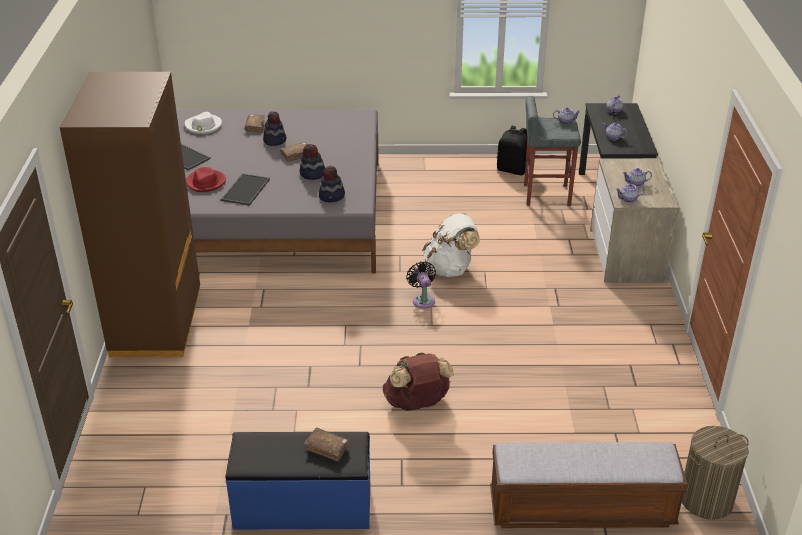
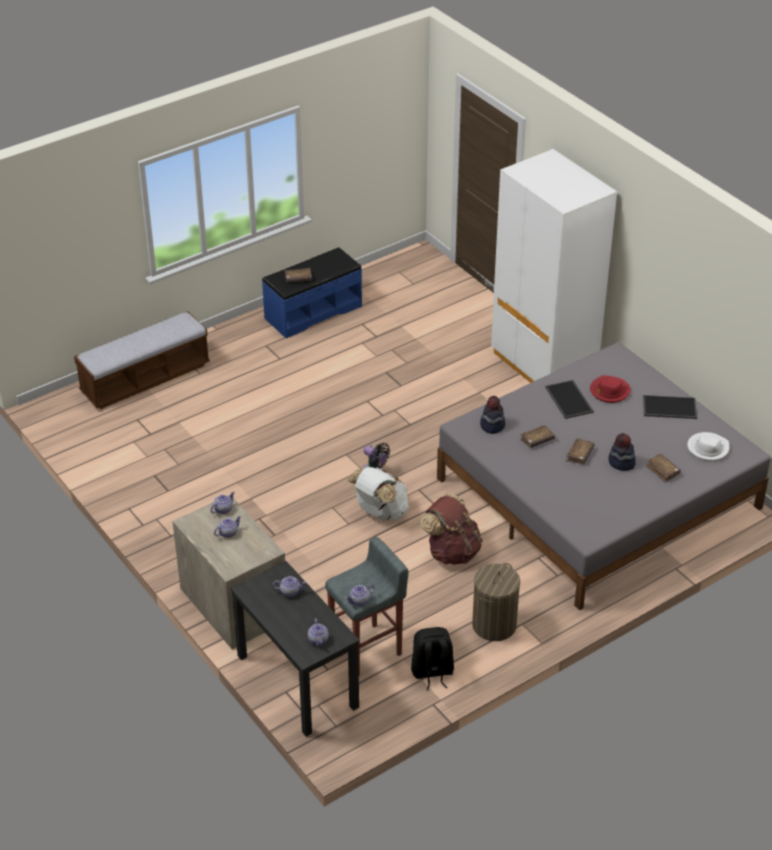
camera: 145 degrees right, 5 degrees up
(156, 324) = (543, 364): brown wardrobe -> white wardrobe
(312, 174) = (537, 440): hat -> brown book
(417, 403) = (302, 394): brown backpack -> brown backpack (452, 551)
(706, 500) = (67, 417): laundry basket -> laundry basket (494, 625)

